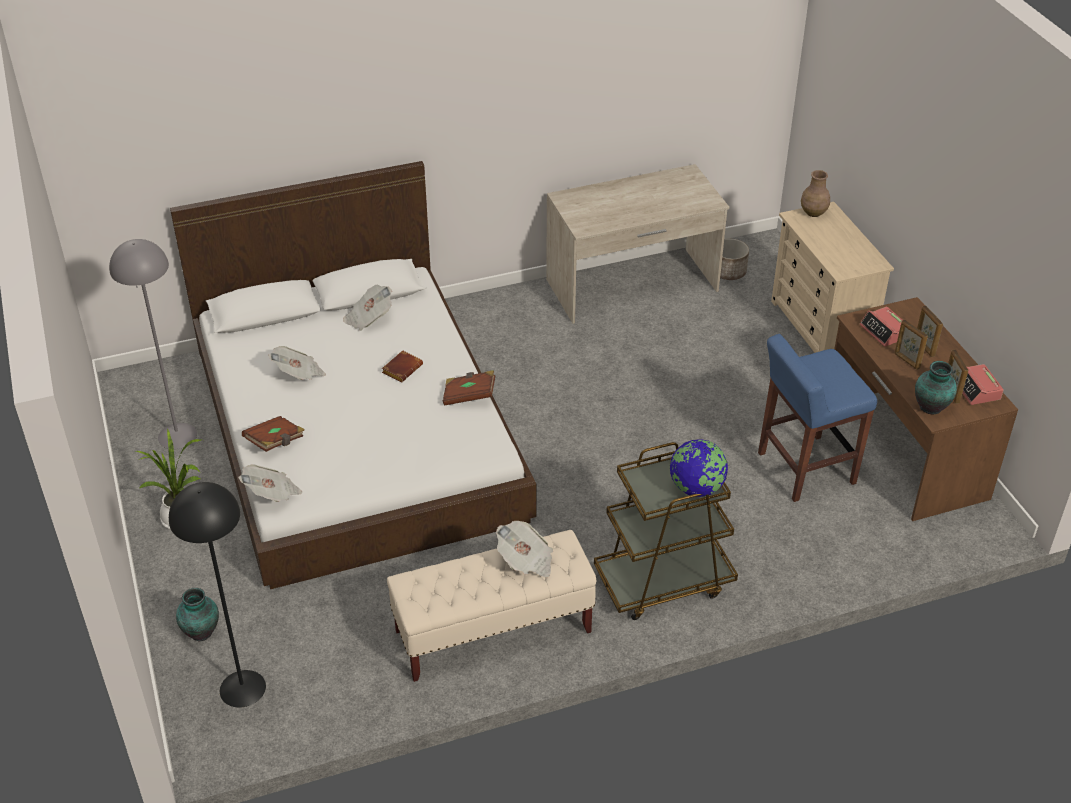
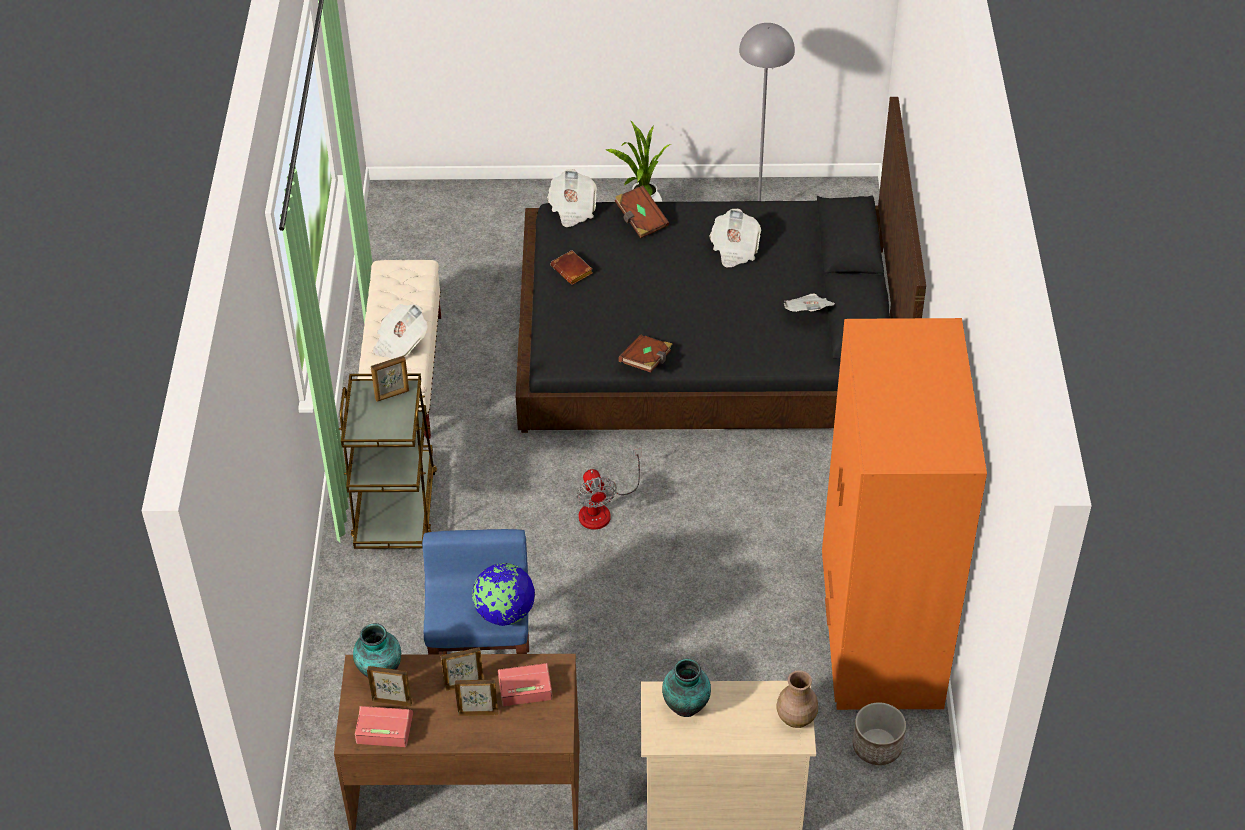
camera: 110 degrees right, 5 degrees up
(202, 631) = (505, 208): vase -> vase (687, 707)
(242, 688) = (433, 222): black floor lamp -> none
(357, 432) = (709, 337): white bed -> black bed
(402, 368) = (712, 322): brown book -> brown book (573, 271)
(593, 448) = (602, 509): none -> fan
(632, 286) = (879, 632): beige desk -> orange wardrobe
(648, 483) = (392, 395): none -> picture frame
(696, 488) = (366, 427): globe -> globe (504, 613)

